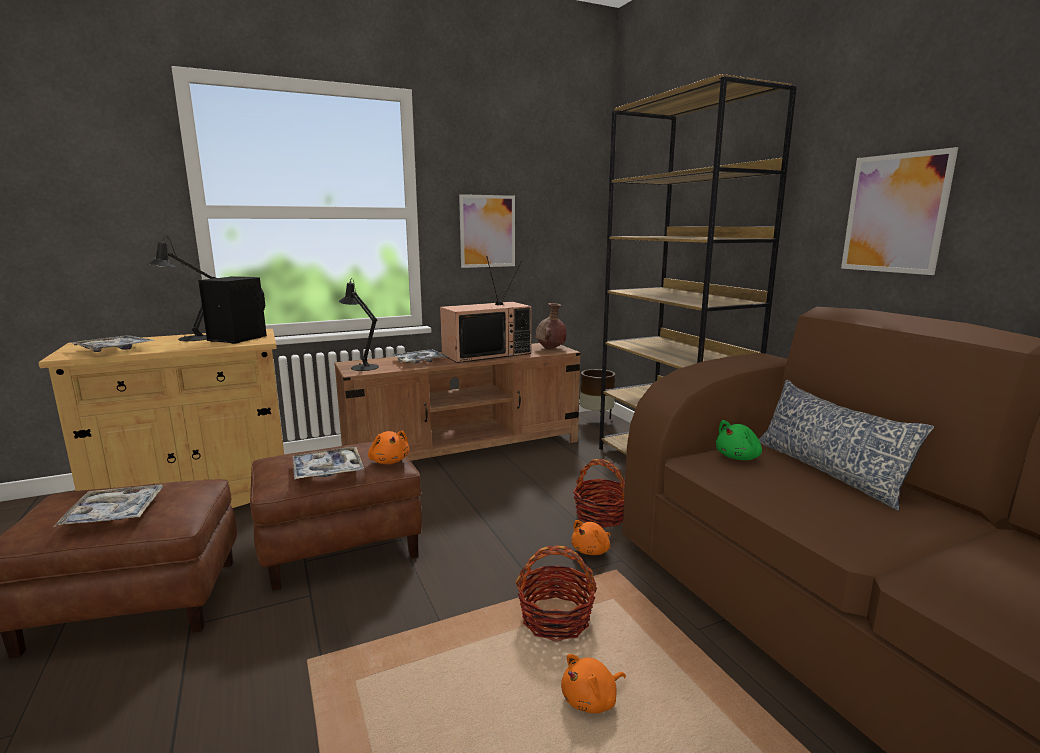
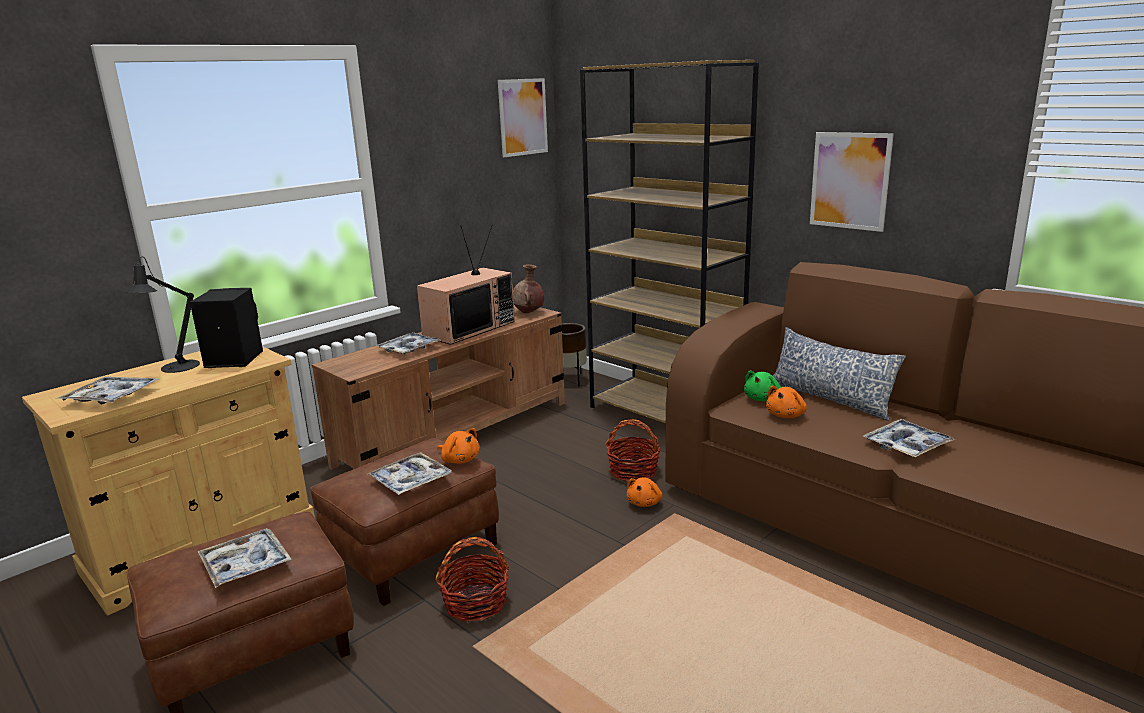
camera: 20 degrees left, 5 degrees up
(362, 367) = (353, 365): black table lamp -> none
(487, 231) = (443, 192): picture -> picture (523, 117)
(556, 619) = (651, 562): basket -> basket (476, 602)
(592, 700) = (713, 608): orange plush toy -> orange plush toy (786, 415)
(911, 548) = (906, 445): none -> tray

